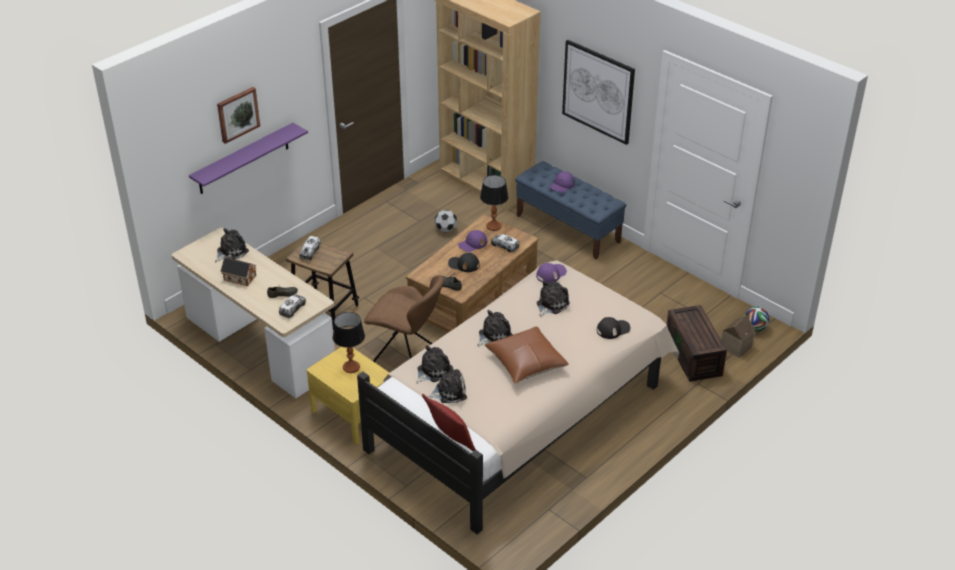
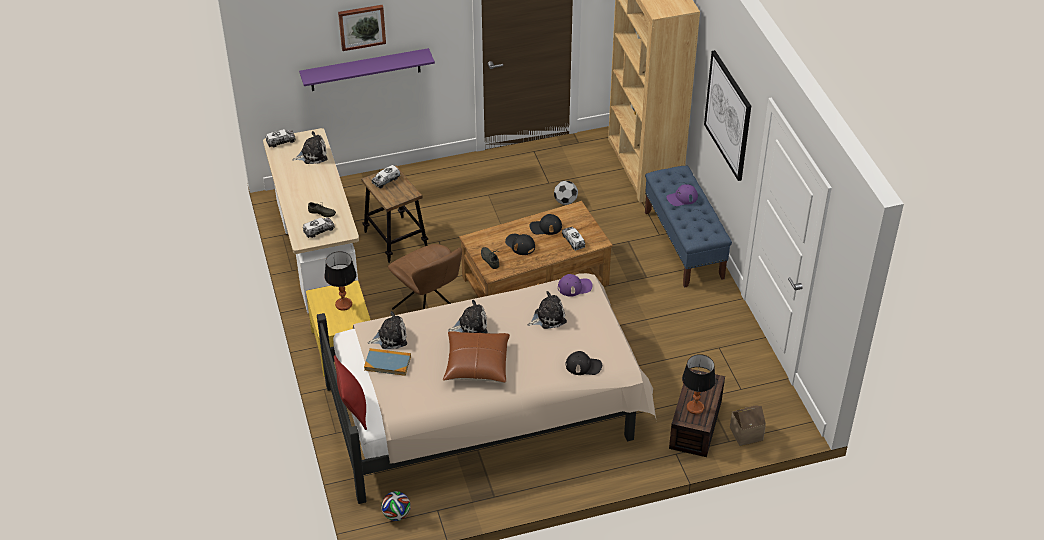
camera: 30 degrees right, 5 degrees up
(190, 251) = (281, 141): none -> toy truck
(239, 277) = (299, 182): toy house -> none
(449, 392) = (387, 363): plush toy -> book
(472, 244) = (545, 227): purple cap -> black cap
(493, 226) = (580, 217): table lamp -> table lamp (695, 408)
(755, 328) = (782, 423): football -> football (396, 515)

